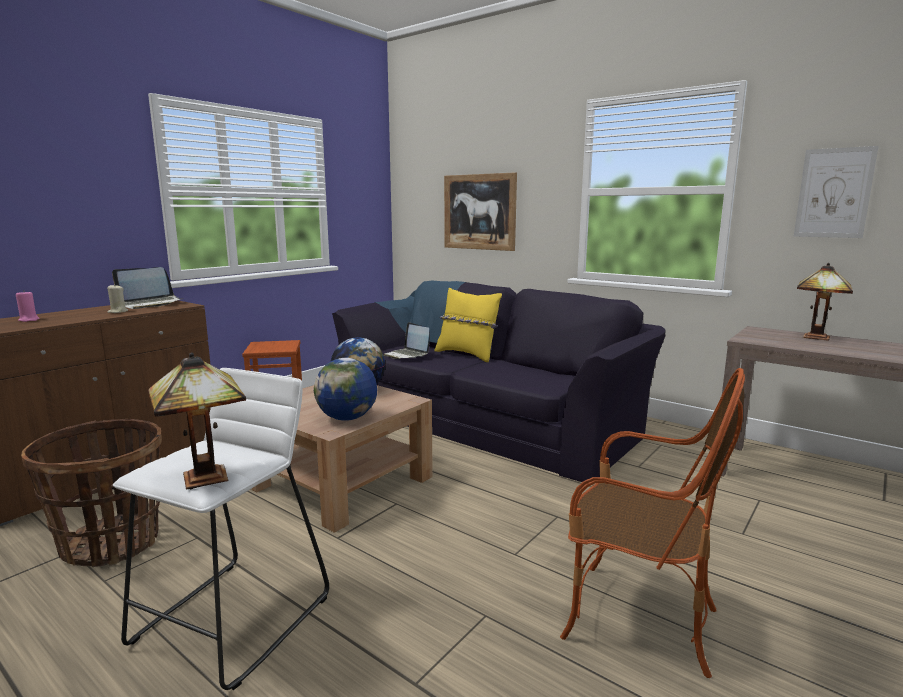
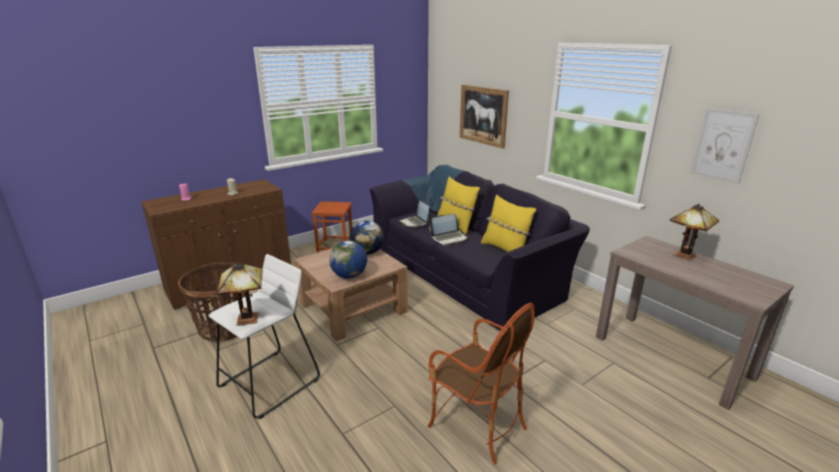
camera: 15 degrees right, 10 degrees up
(151, 304) = (253, 186): laptop -> laptop (449, 238)
(555, 372) = (505, 250): none -> yellow pillow

